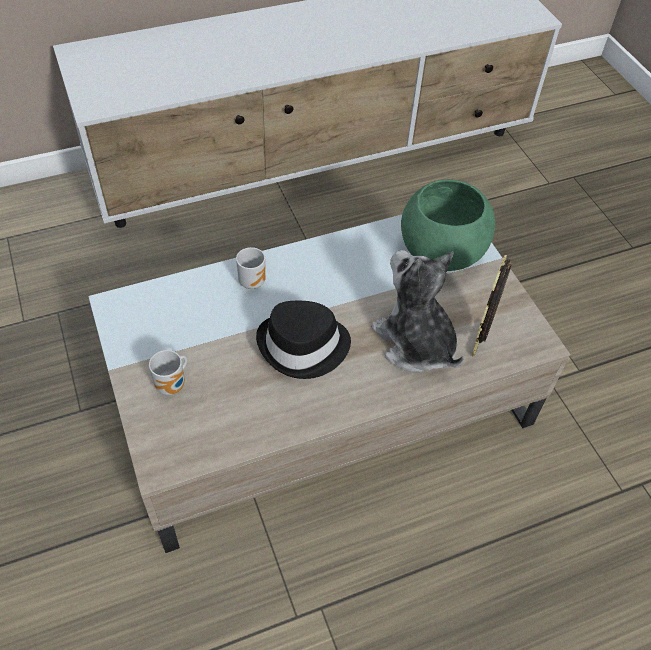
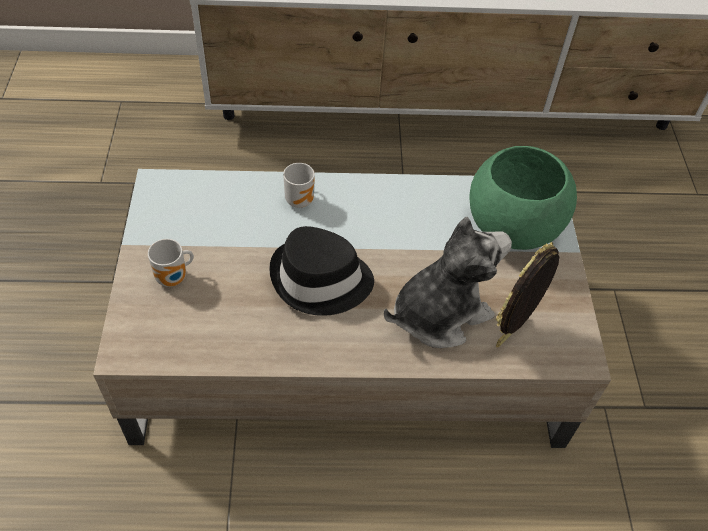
camera: 20 degrees right, 0 degrees up
(415, 343) = (439, 313): plush toy -> plush toy turned 75 degrees clockwise

